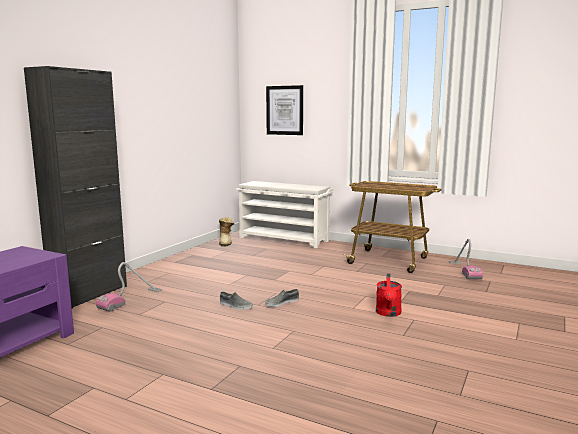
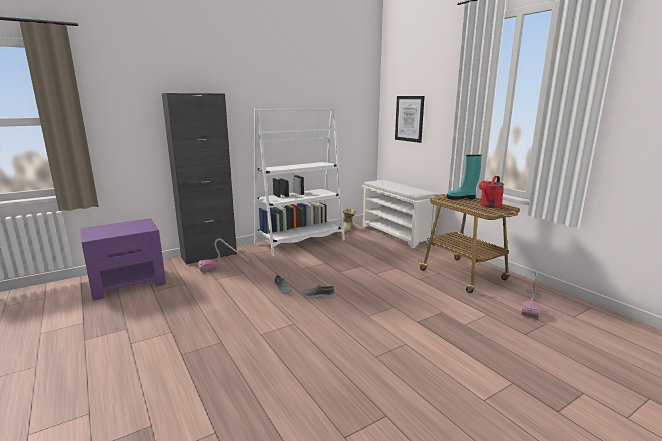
camera: 30 degrees right, 5 degrees up
(189, 261) = (300, 242): none -> white bookcase
(377, 183) = (461, 198): none -> turquoise boot
(388, 313) = (391, 330): red watering can -> red watering can (489, 206)

